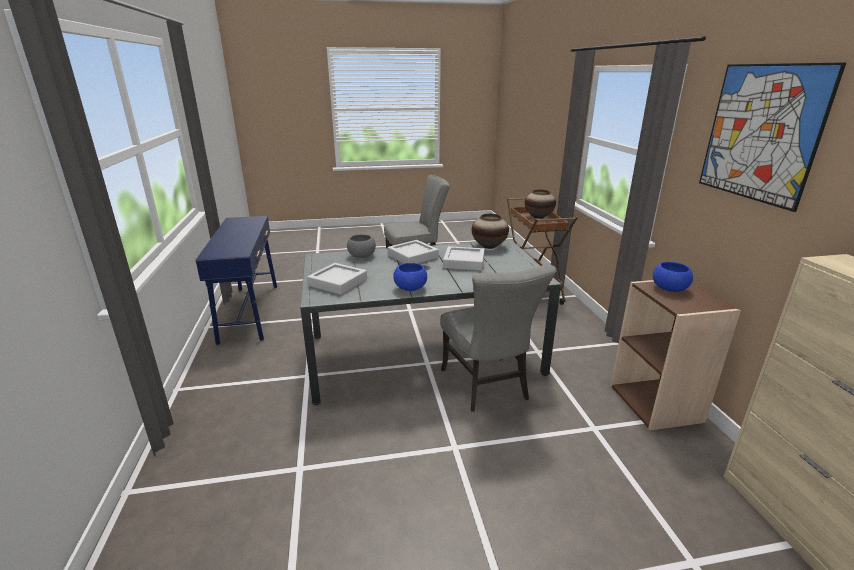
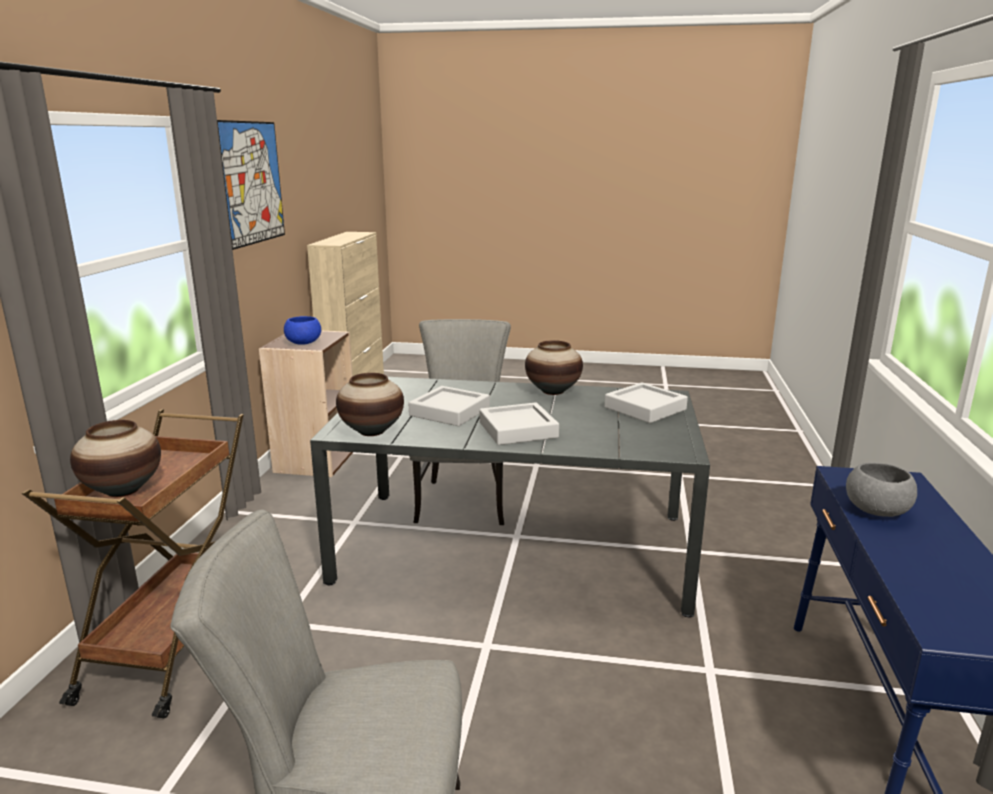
camera: 160 degrees left, 5 degrees down
(361, 256) = (603, 444): grey bowl -> grey bowl (877, 510)
(410, 288) = (552, 391): blue bowl -> vase

